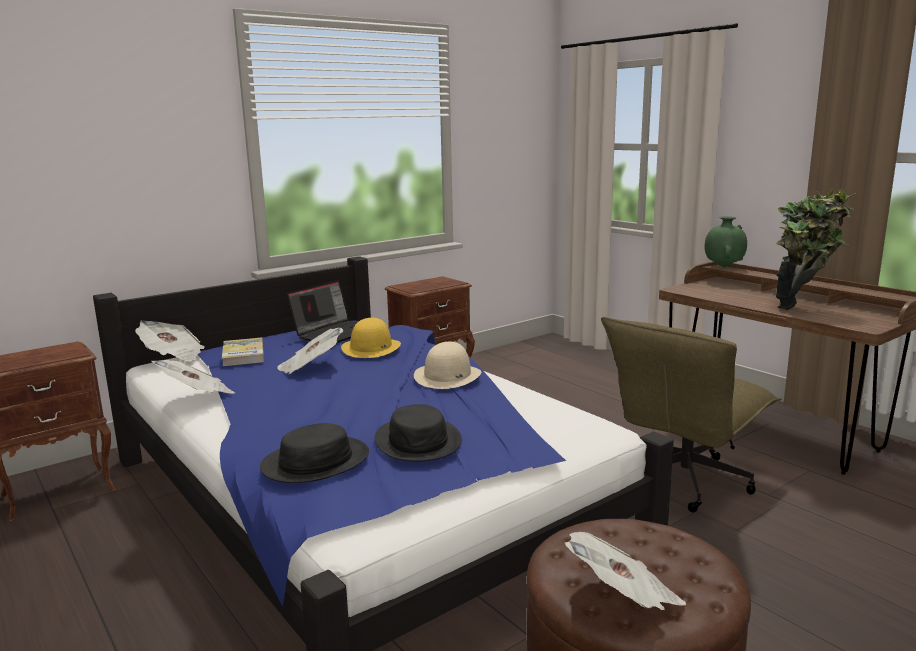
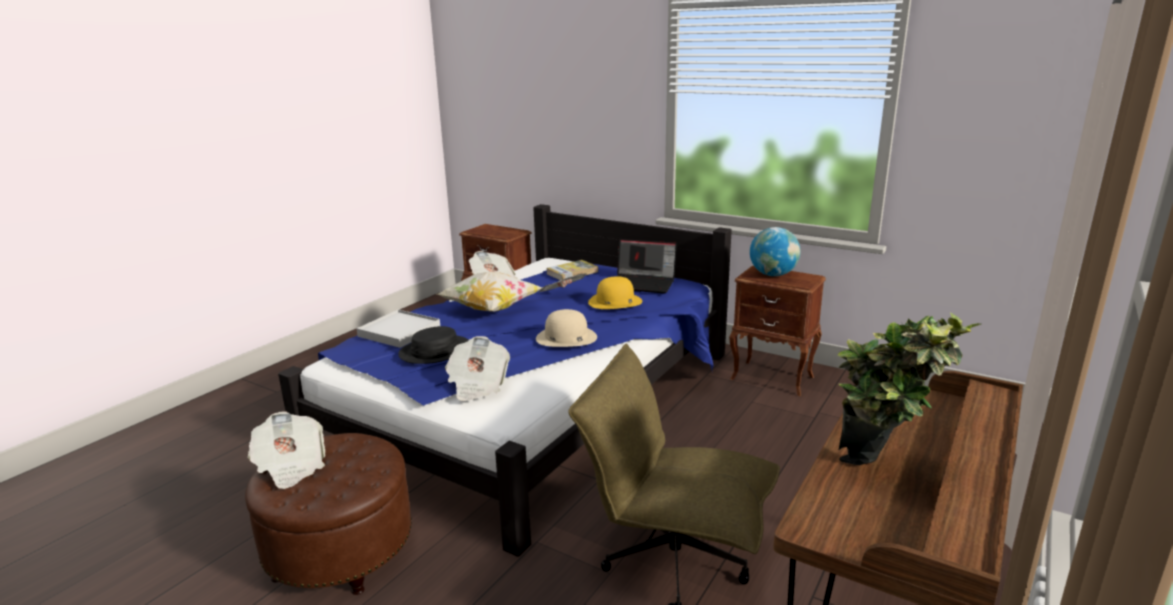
camera: 70 degrees right, 5 degrees up
(173, 355) = (560, 258): newspaper -> newspaper (477, 385)
(306, 403) = (491, 309): none -> pillow
(316, 461) = (399, 332): black hat -> white tray
(422, 285) = (773, 275): none -> globe
(723, 267) = (991, 393): green vase -> none

